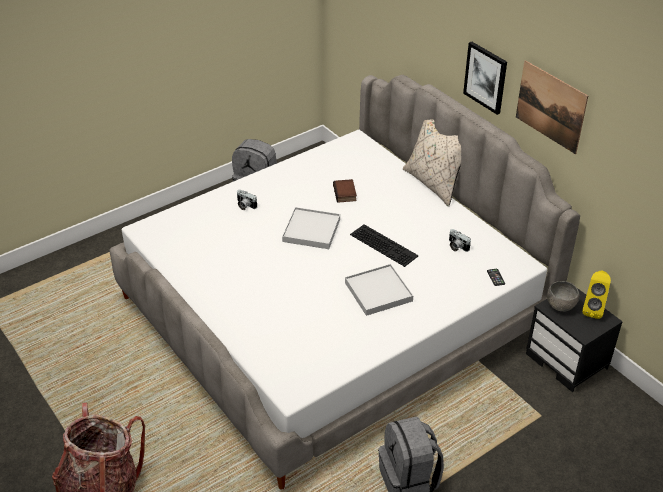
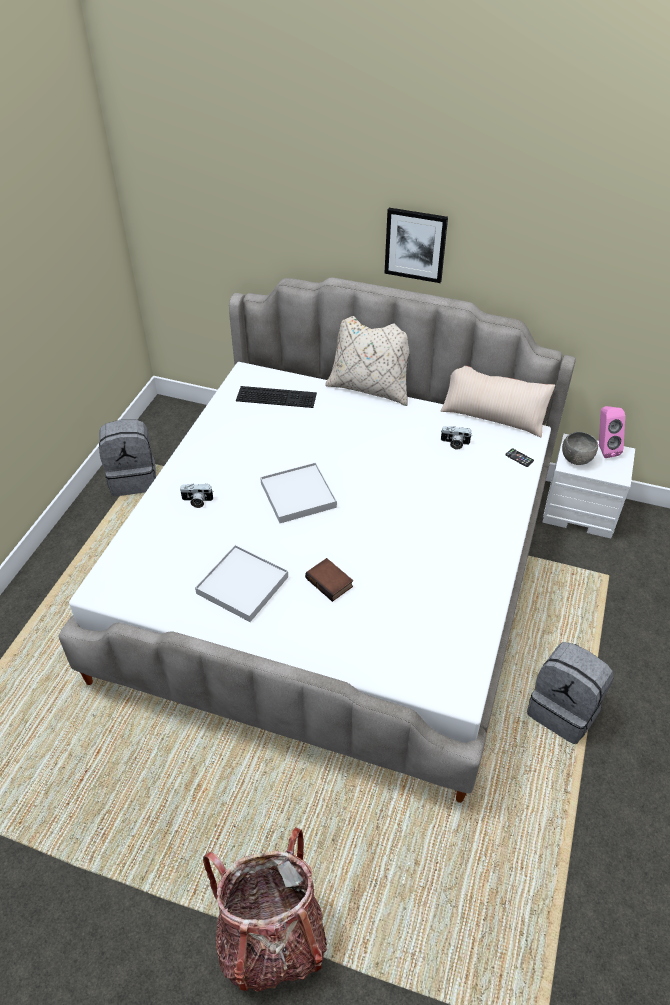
camera: 35 degrees left, 5 degrees up
(345, 193) = (293, 437): book -> book (330, 582)
(378, 292) = (431, 529): white tray -> white tray (243, 585)
(385, 245) = (387, 474): keyboard -> keyboard (277, 396)
(507, 241) = (493, 416): none -> beige pillow
(550, 106) = (519, 251): picture -> none
(568, 361) = (581, 511): black nightstand -> white nightstand
(593, 309) = (603, 449): yellow speaker -> pink speaker

